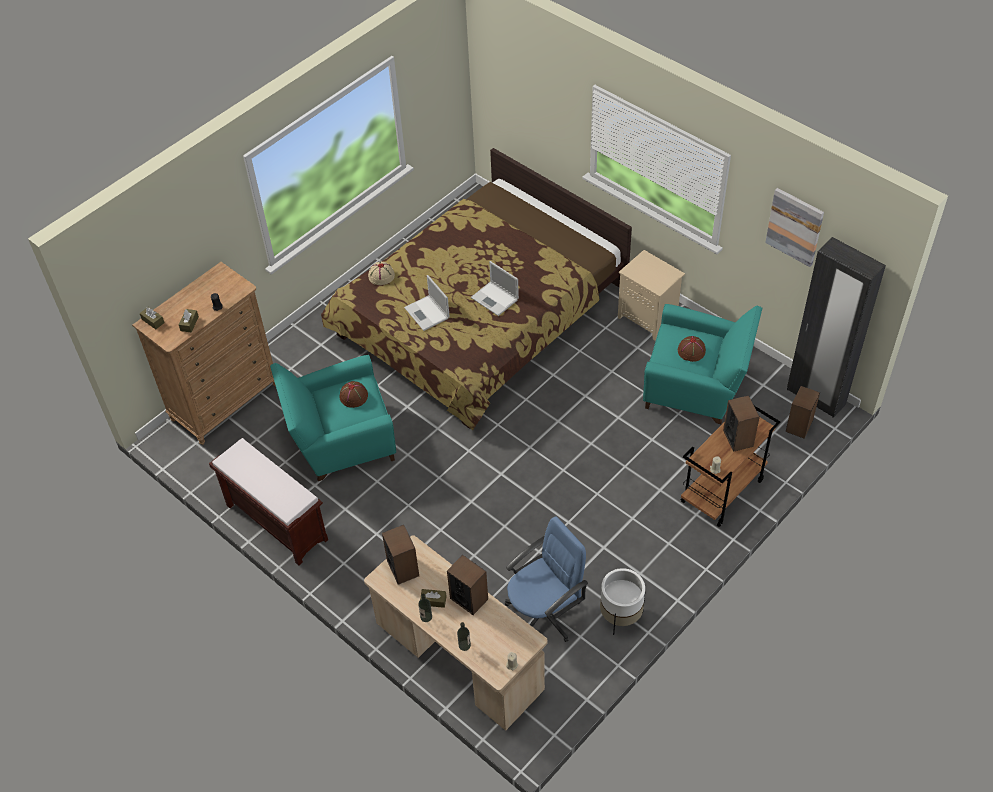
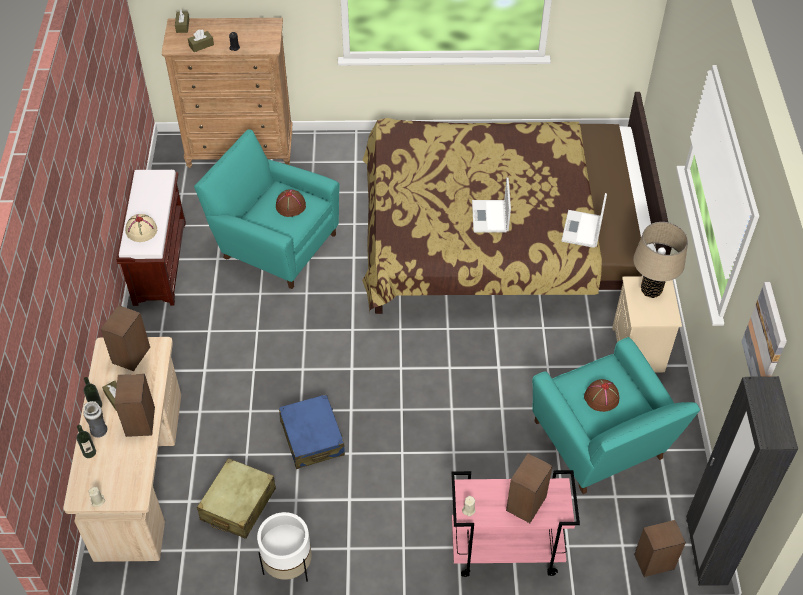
camera: 45 degrees right, 0 degrees up
(381, 276) = (428, 132): beige hat -> beige hat (141, 230)
(427, 313) = (423, 187): laptop -> laptop (582, 230)
(452, 628) = (99, 431): none -> vase
(534, 534) = (312, 437): none -> blue suitcase
(544, 613) = (238, 504): blue office chair -> beige suitcase
(644, 266) = (651, 290): none -> beige table lamp
(722, 492) = (505, 551): brown cart -> pink cart

